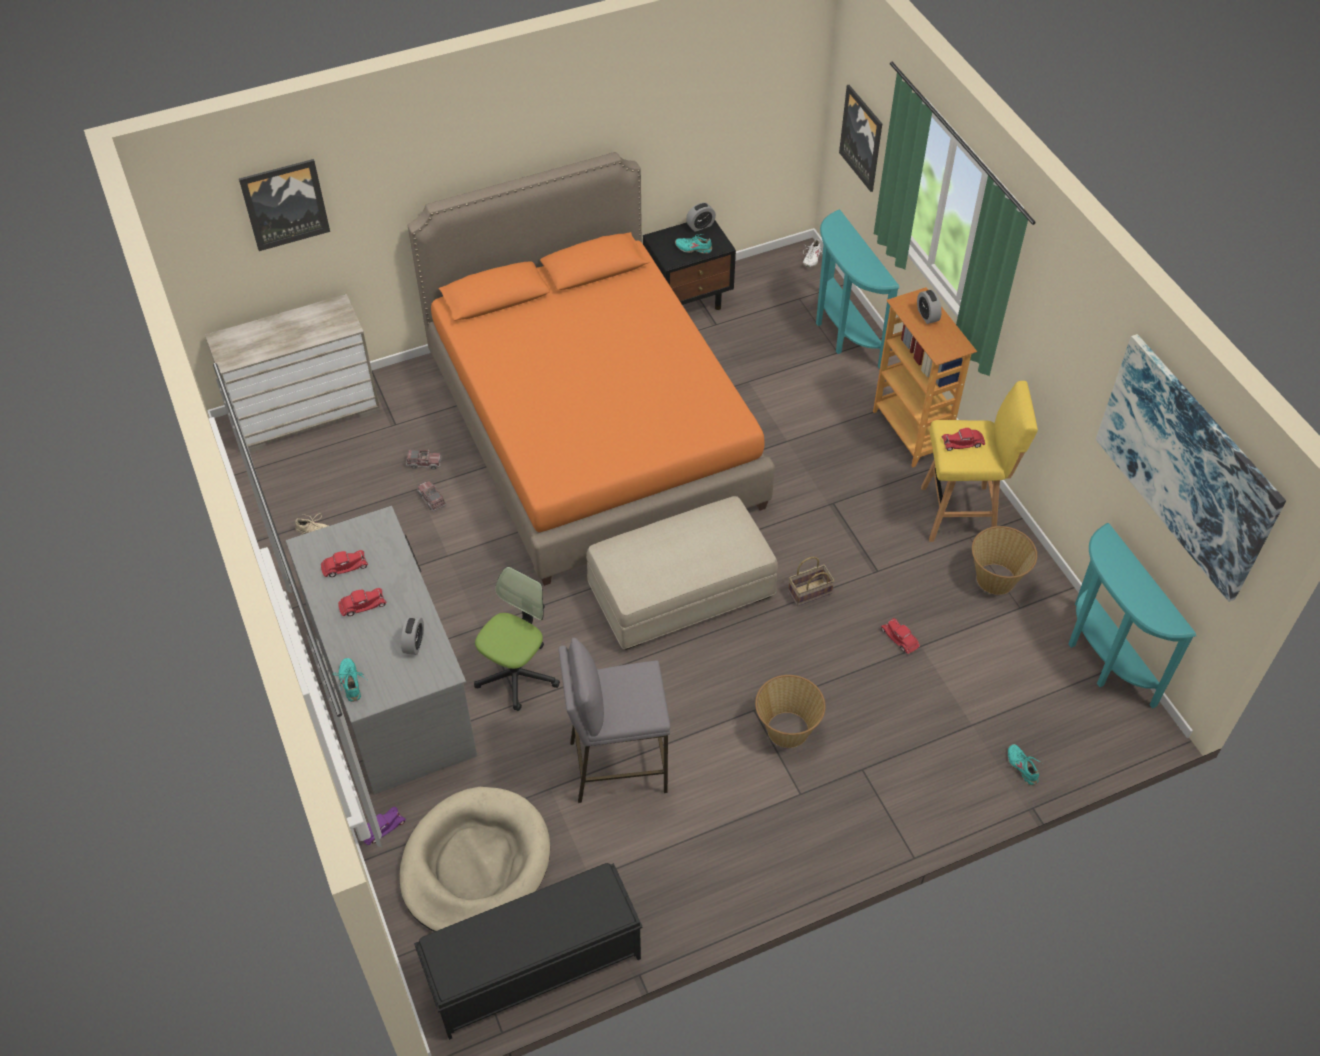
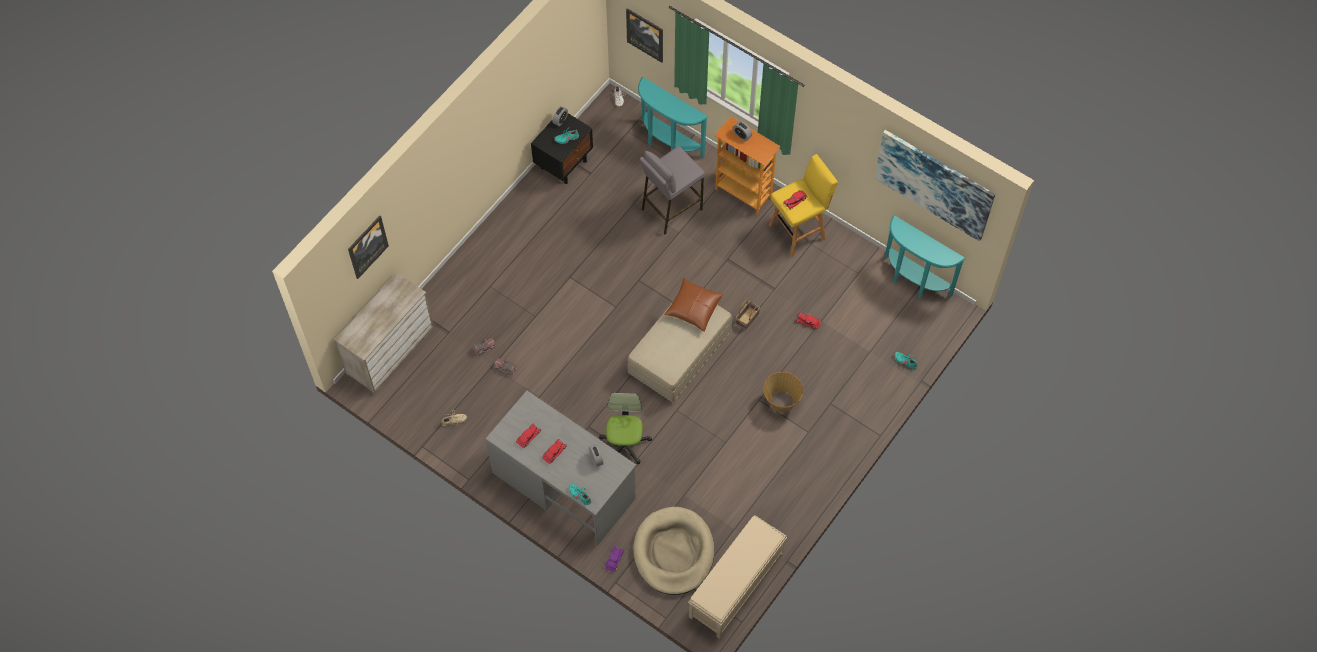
camera: 30 degrees left, 10 degrees up
(532, 968) = (735, 585): black bench -> beige bench
(592, 430) = (566, 279): orange bed -> none
(617, 765) = (709, 465): grey stool -> grey stool (671, 209)
(725, 526) = (693, 308): none -> brown pillow
(996, 578) = (837, 262): basket -> none

